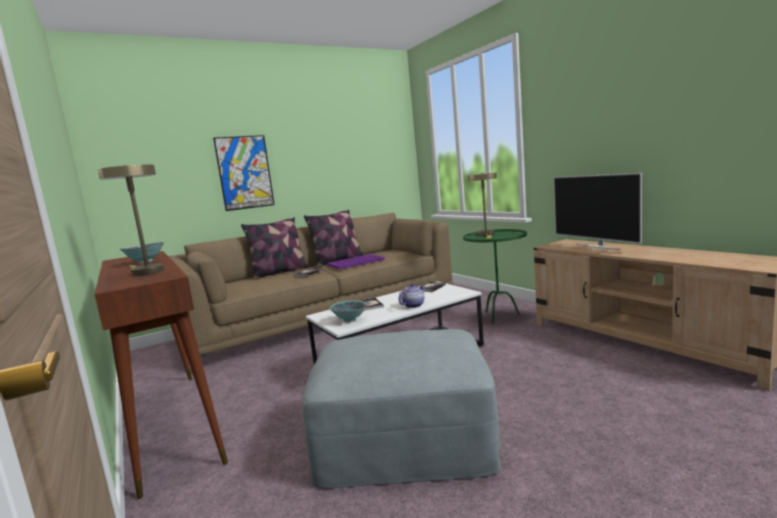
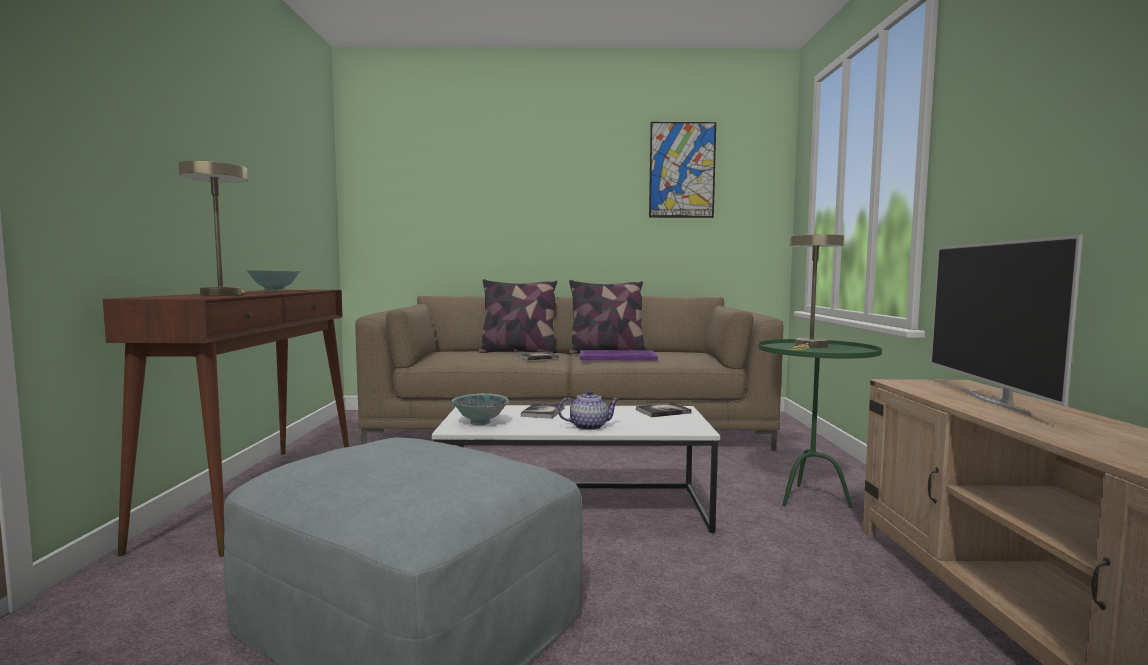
camera: 30 degrees right, 5 degrees down
(244, 172) = (518, 216): picture -> picture (682, 170)

